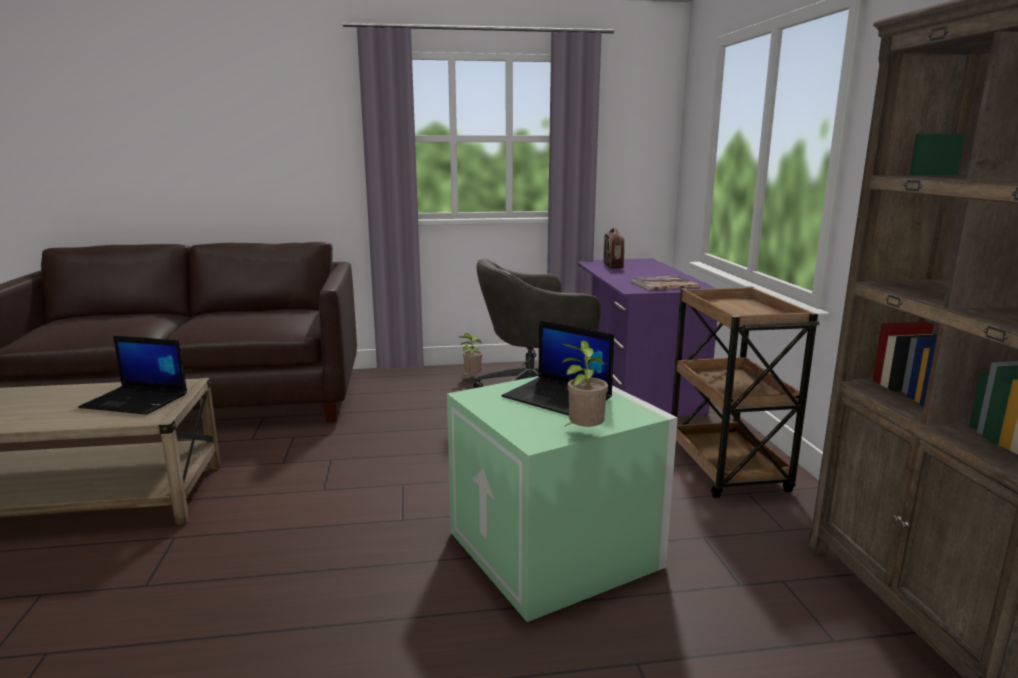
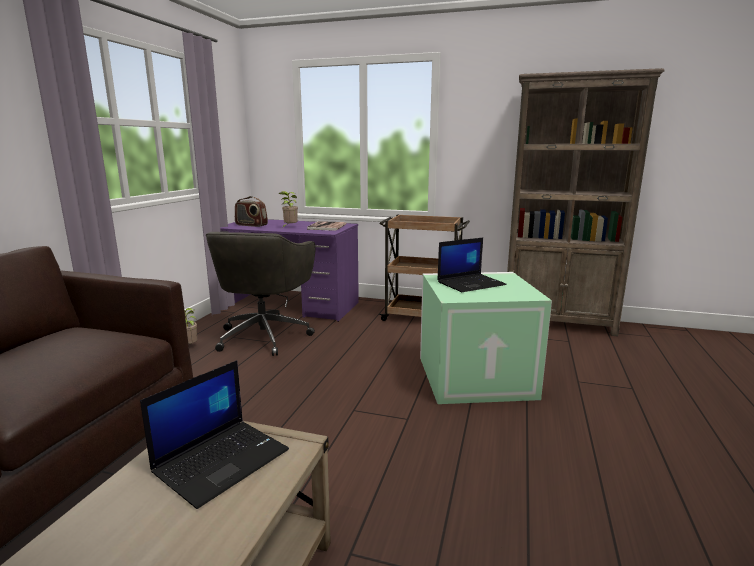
camera: 65 degrees left, 0 degrees up
(583, 432) = (526, 287): potted plant -> potted plant (289, 227)

